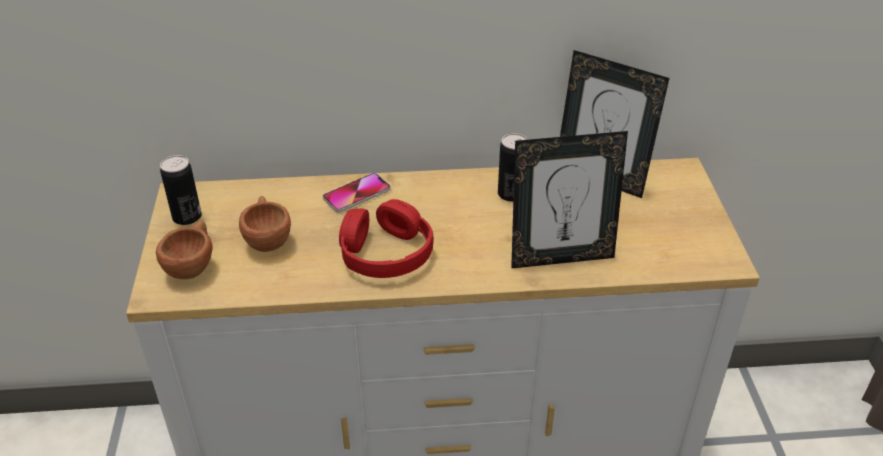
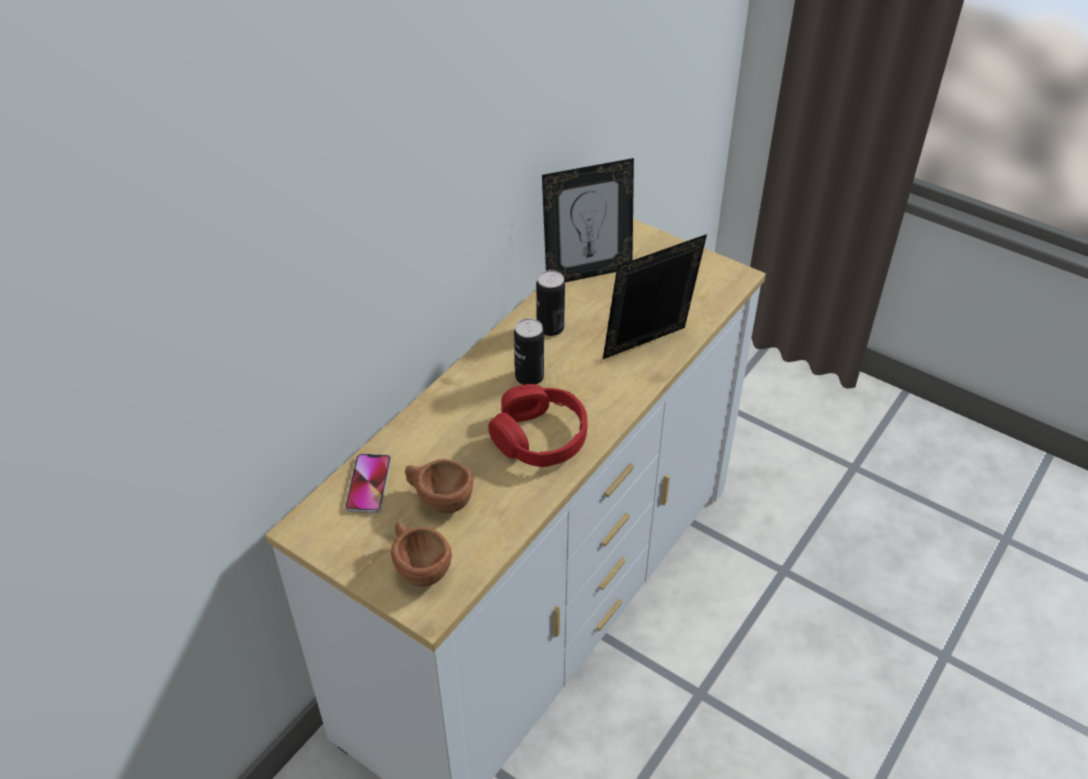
camera: 50 degrees left, 5 degrees up
(187, 217) = (343, 539): can -> can (529, 377)
(357, 194) = (445, 412): phone -> phone (368, 484)
(560, 257) = (648, 348): picture frame -> picture frame turned 150 degrees counterclockwise

